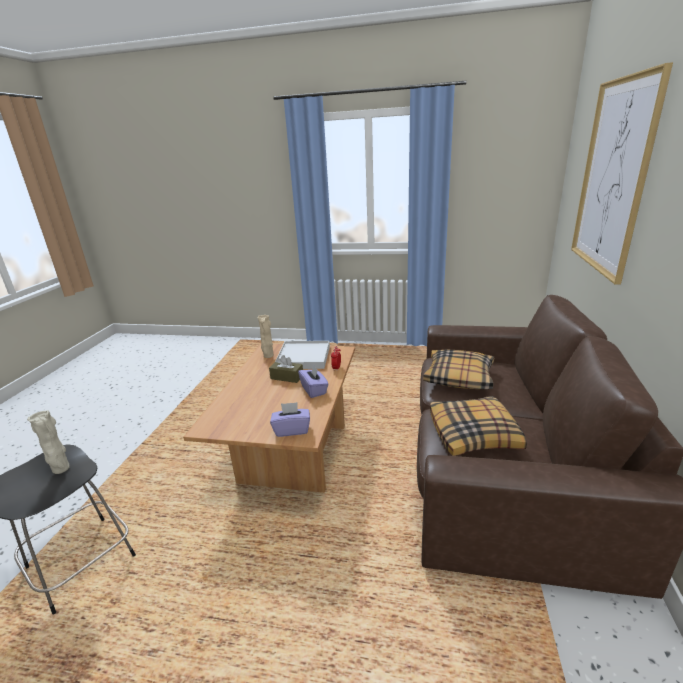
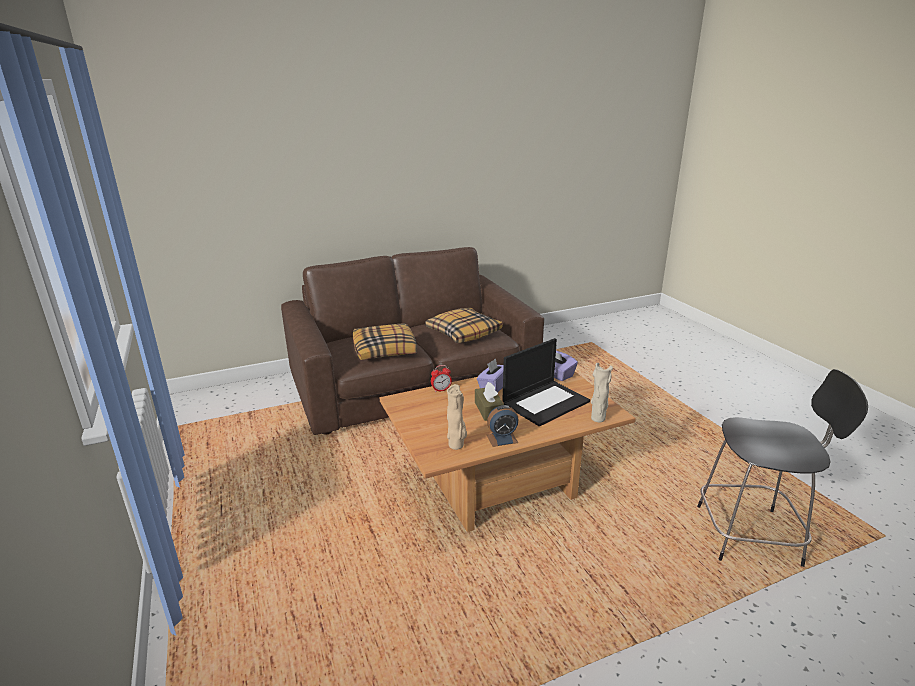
camera: 125 degrees left, 0 degrees up
(61, 469) = (754, 439): beige vase -> beige vase (598, 418)
(252, 371) = (502, 439): none -> alarm clock
(262, 403) = (545, 402): none -> laptop
(303, 357) = (436, 418): white tray -> none
(612, 178) = (280, 159): picture -> none

